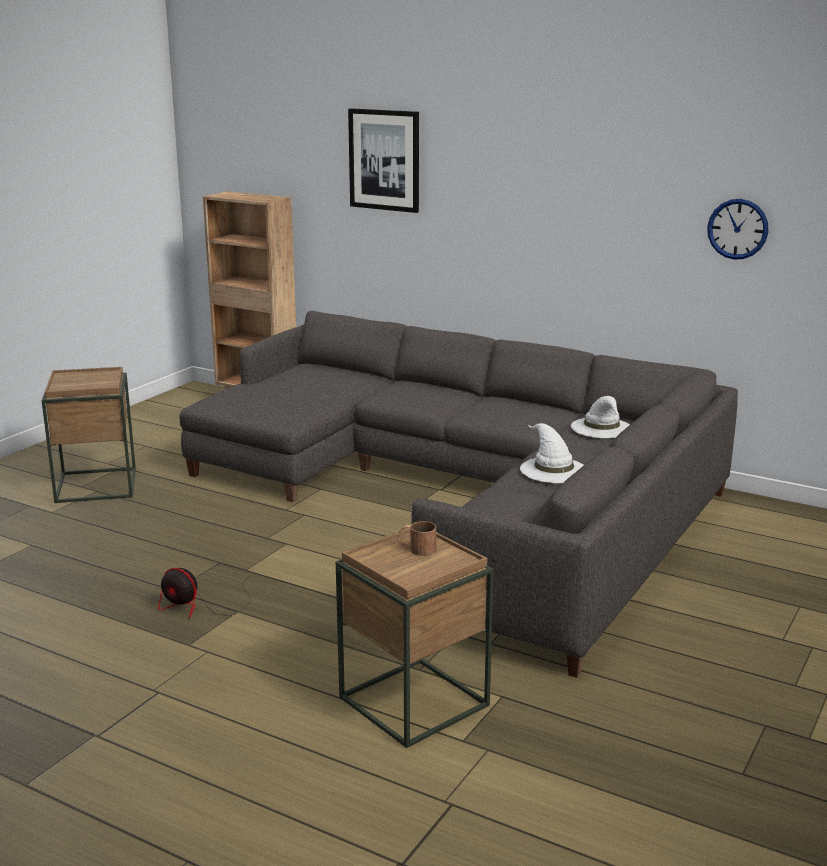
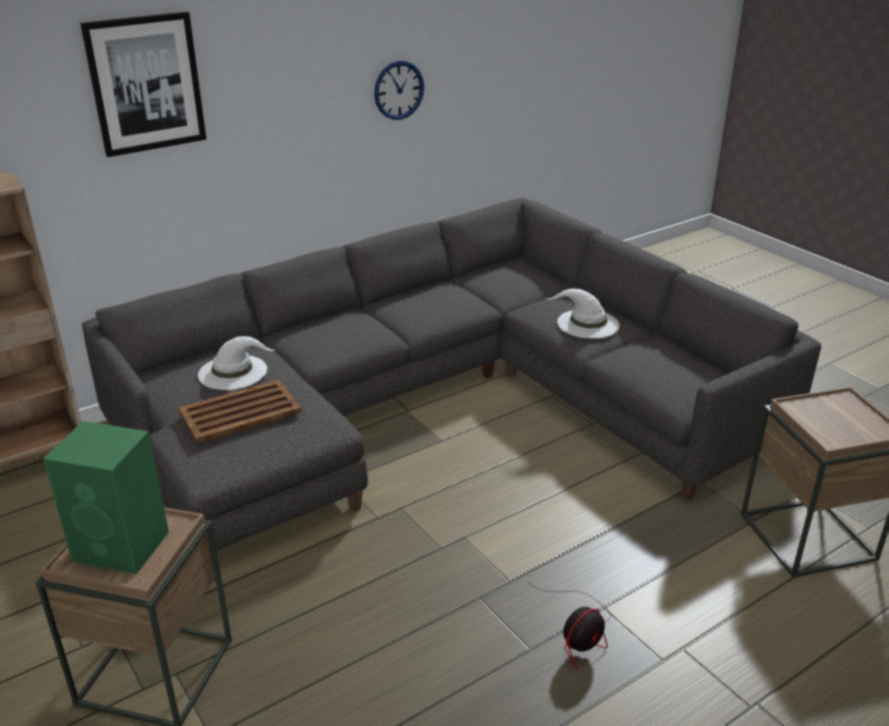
camera: 65 degrees left, 10 degrees up
(82, 381) = (123, 547): none -> green speaker
(277, 392) = (241, 412): none -> brown tray
(416, 549) = (821, 414): brown mug -> none
(602, 428) = (510, 279): white hat -> white hat (234, 372)
(737, 229) = (512, 70): wall clock -> wall clock (398, 90)

